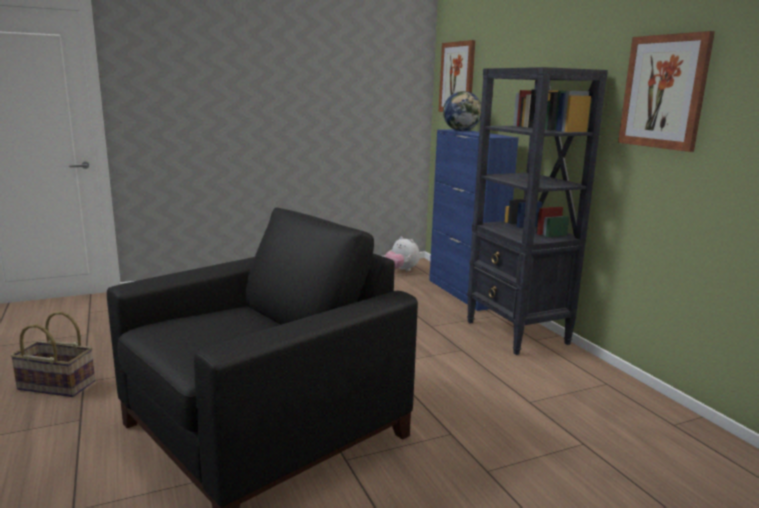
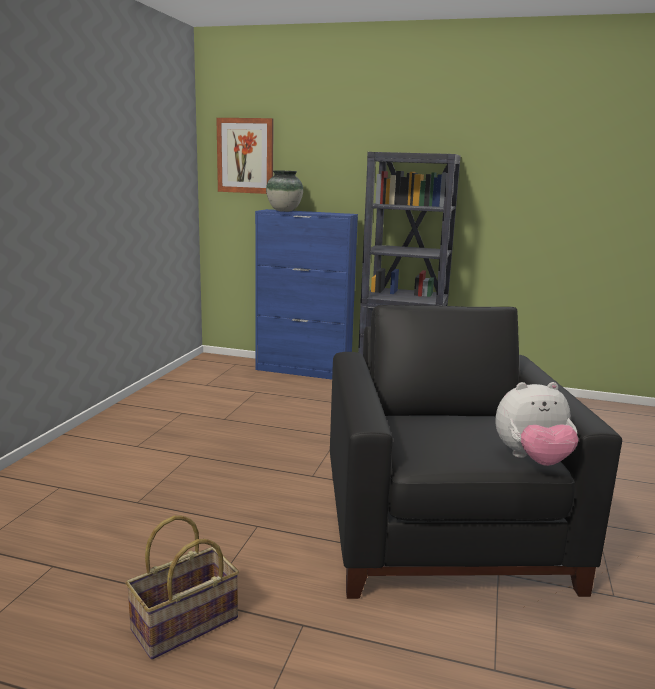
camera: 50 degrees left, 0 degrees up
(401, 270) = (212, 368): plush toy -> plush toy (532, 460)
(461, 131) = (284, 211): globe -> vase
(664, 92) = (515, 174): picture -> none

